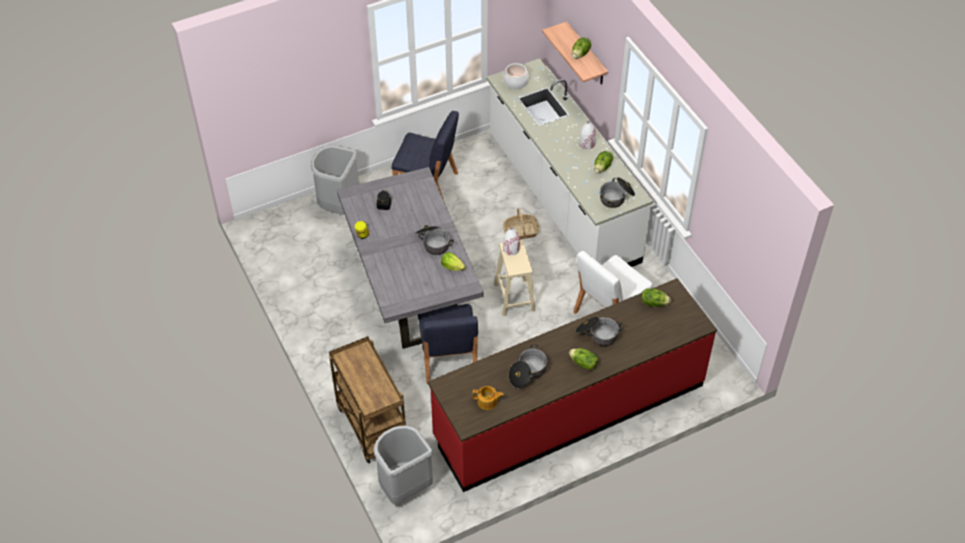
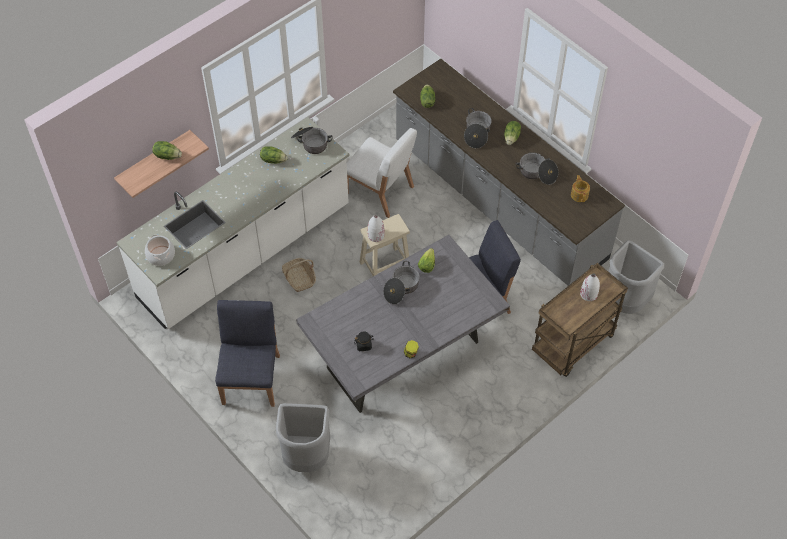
camera: 105 degrees left, 5 degrees up
(569, 411) = (498, 201): red counter -> grey counter
(587, 143) = (242, 178): white vase -> white vase (588, 294)

